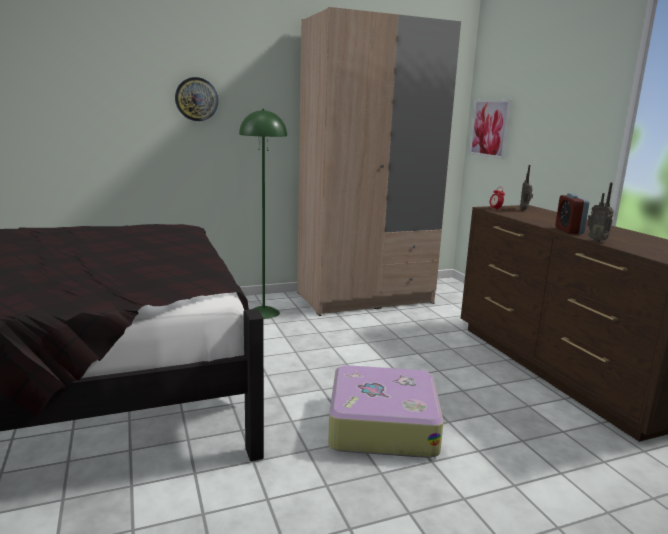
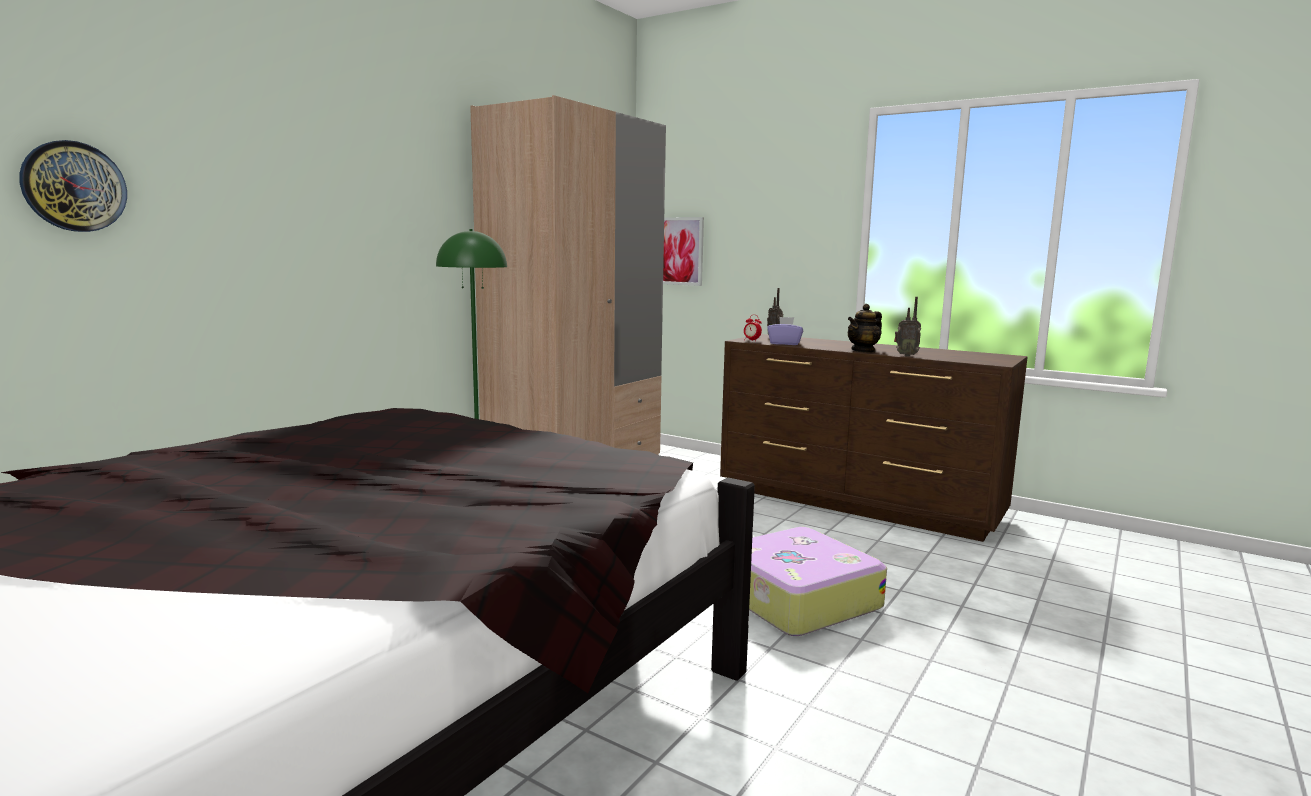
camera: 35 degrees left, 5 degrees down
(196, 99) = (342, 215): wall clock -> wall clock (74, 186)
(516, 215) = (785, 343): none -> purple tissue box
(569, 230) = (863, 351): alarm clock -> teapot

